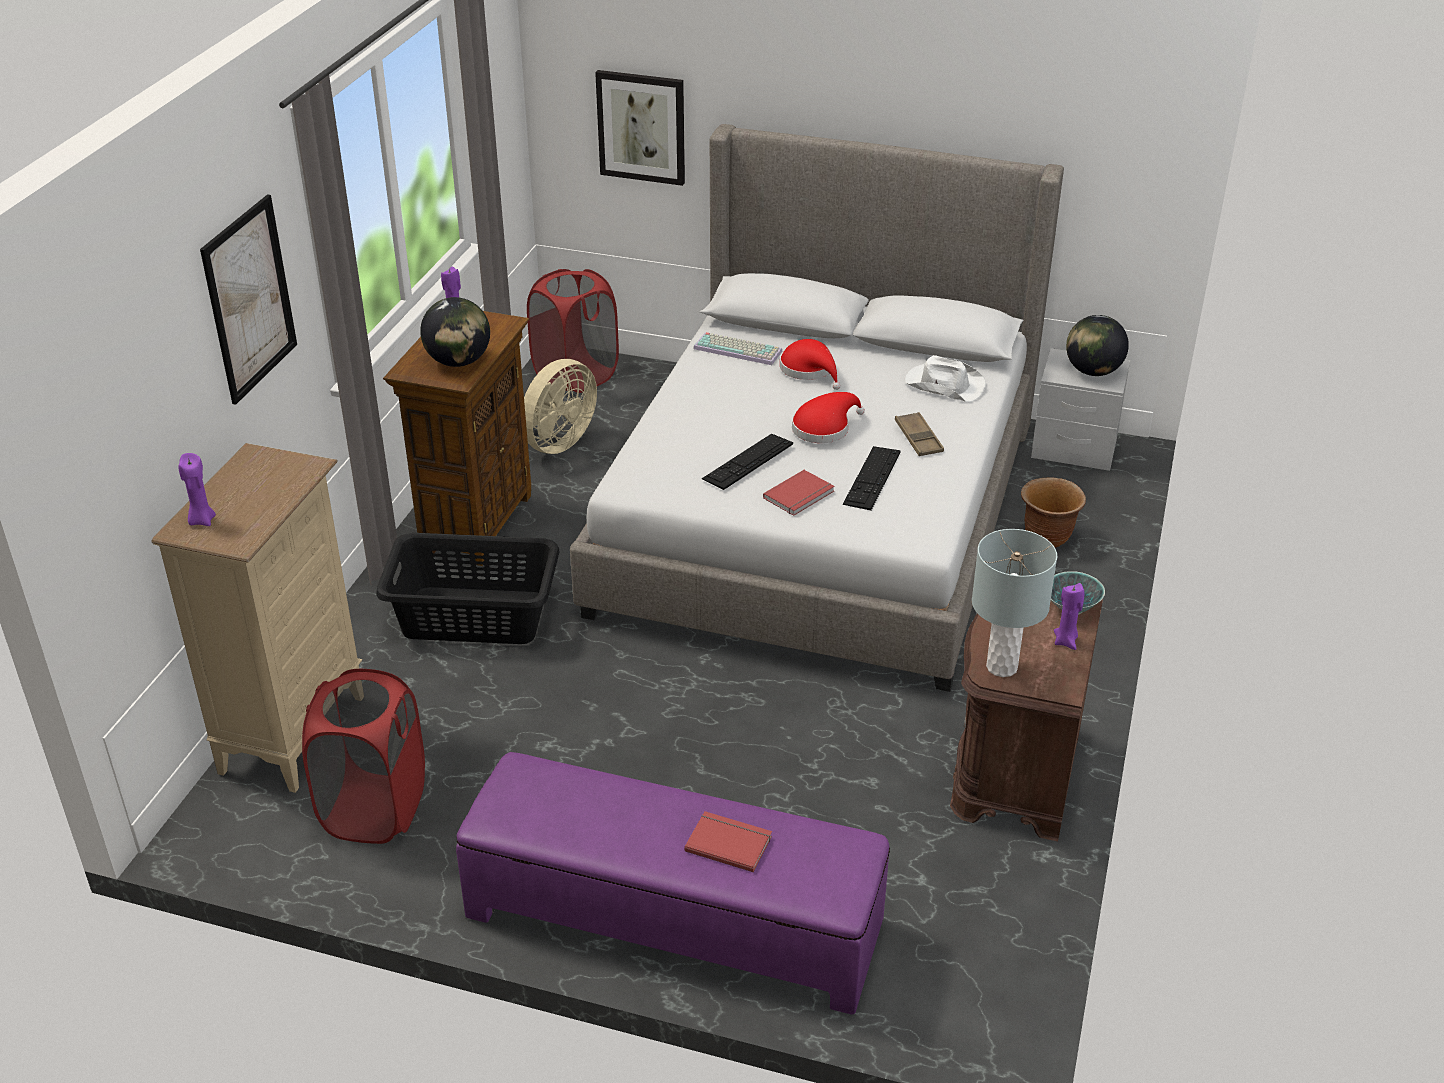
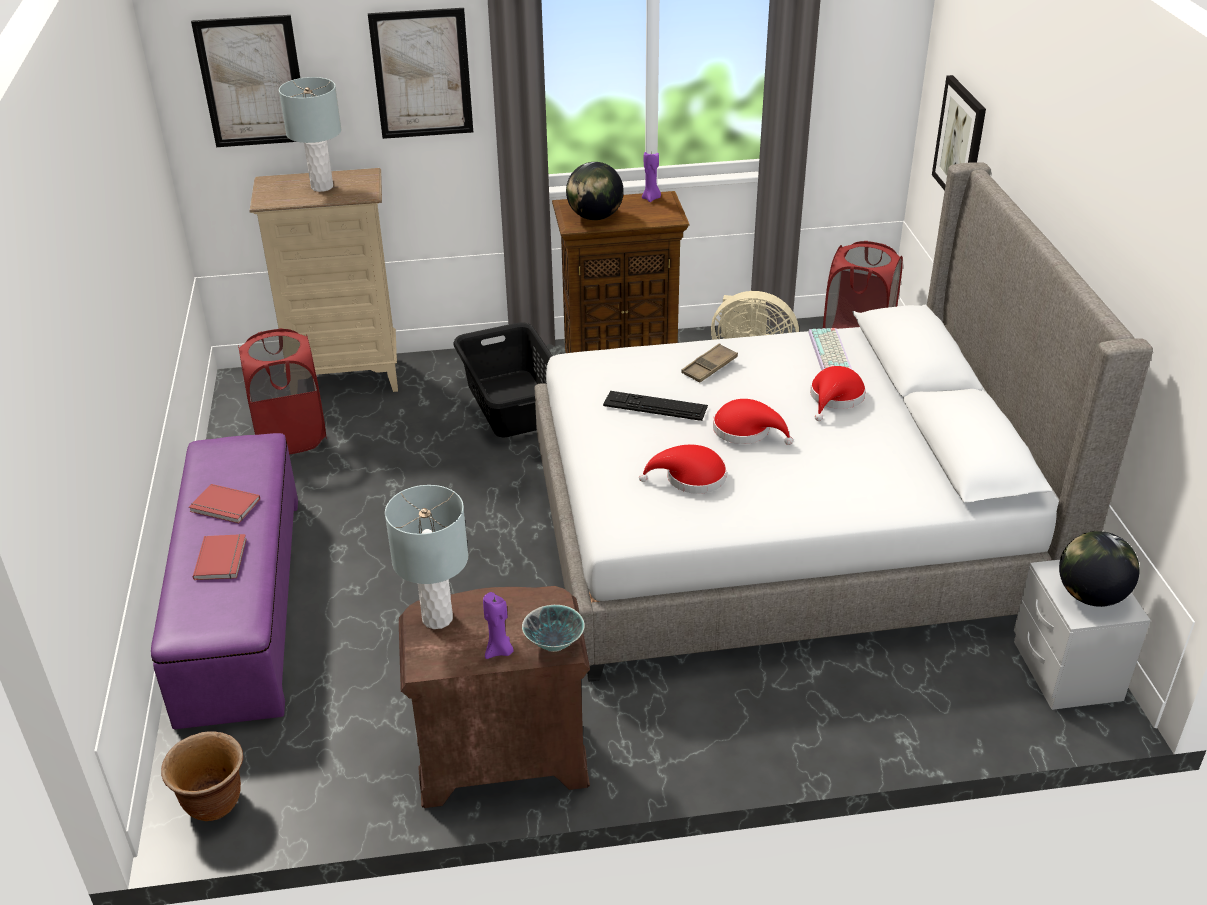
camera: 65 degrees right, 0 degrees up
(120, 410) = (252, 82): none -> picture
(201, 520) = (282, 183): purple candle -> none
(251, 492) = (322, 187): none -> grey table lamp
(800, 495) = (630, 447): red book -> red book (224, 507)
(872, 477) = (690, 478): keyboard -> red hat
(918, 438) = (780, 488): brown tray -> brown tray (709, 367)
(943, 384) = (892, 479): white hat -> none
(1047, 537) = (882, 689): brown planter -> brown planter (214, 803)

